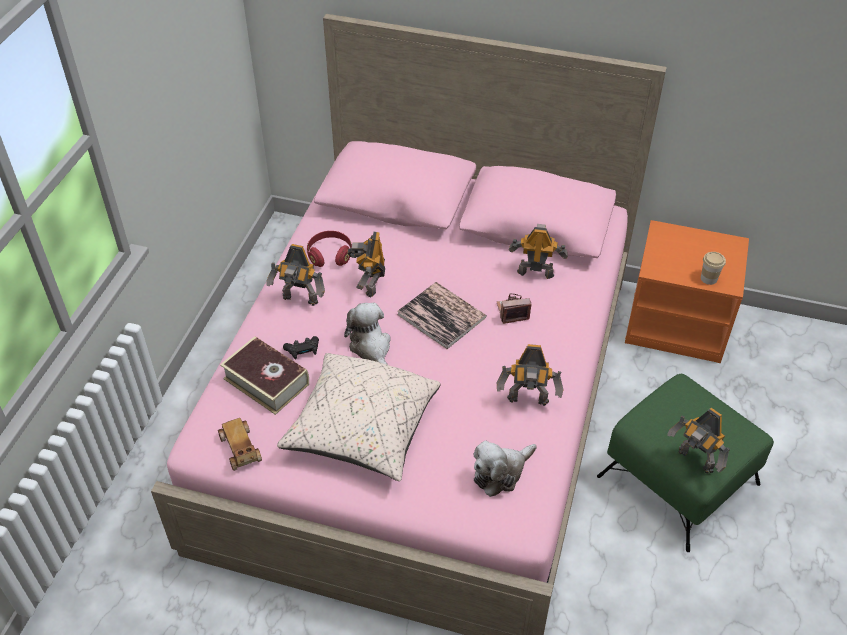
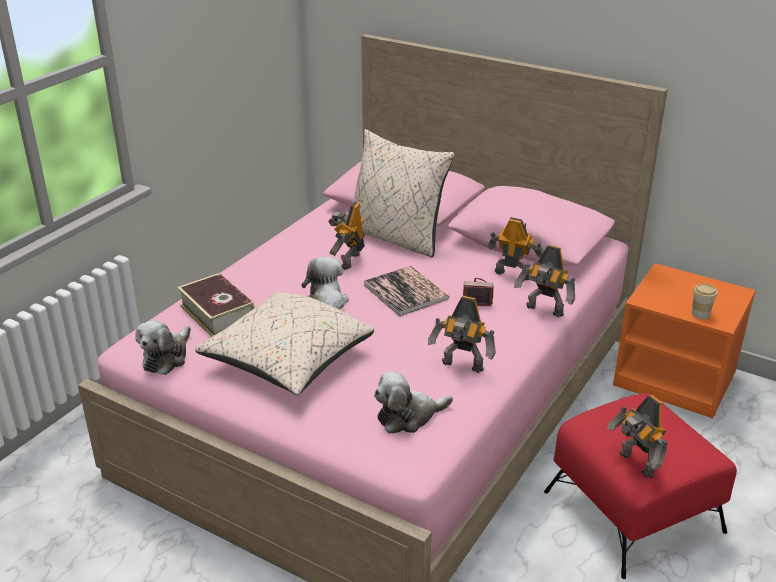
camera: 15 degrees right, 15 degrees down
(240, 450) = (167, 357): toy car -> plush toy
(299, 301) = (278, 263): toy robot -> toy robot (544, 311)
(303, 351) = (262, 297): black game controller -> none
(330, 255) = (322, 237): red headphones -> none
(405, 243) = (396, 237): none -> beige pillow
(678, 481) = (633, 512): green ottoman -> red ottoman

